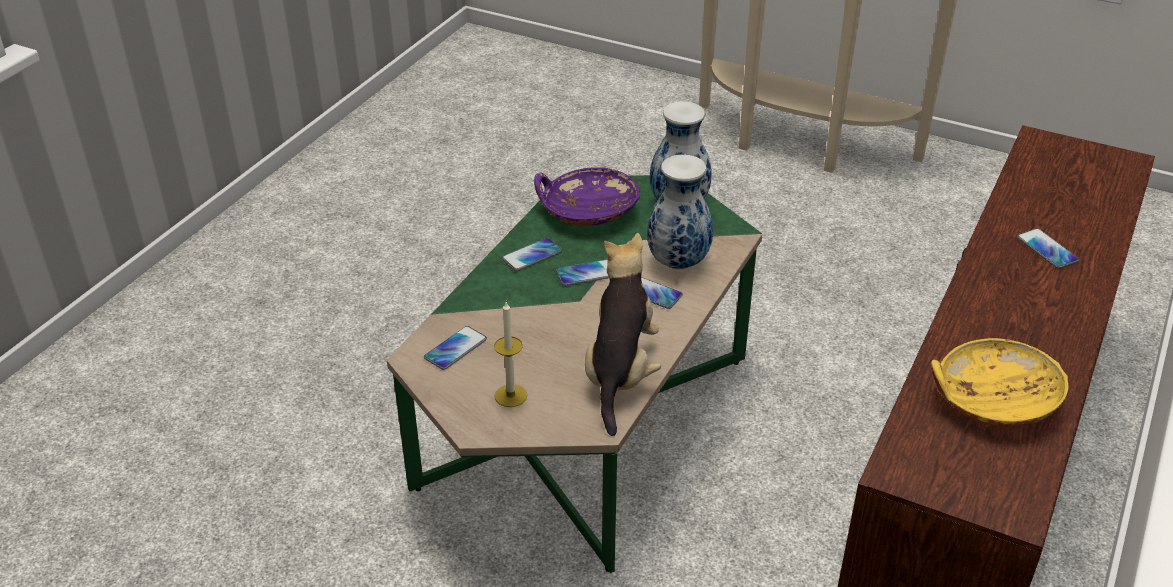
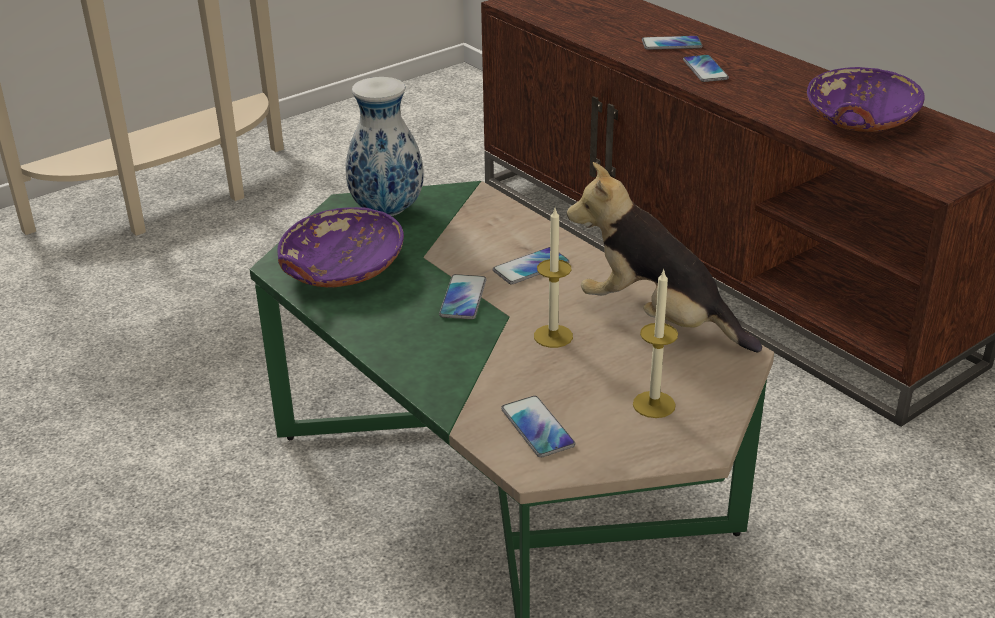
camera: 65 degrees left, 5 degrees down
(532, 255) = (394, 327): phone -> phone (705, 69)
(566, 327) = (553, 336): none -> candle
(677, 261) = (489, 238): vase -> none
(993, 399) = (860, 119): yellow bowl -> purple bowl

